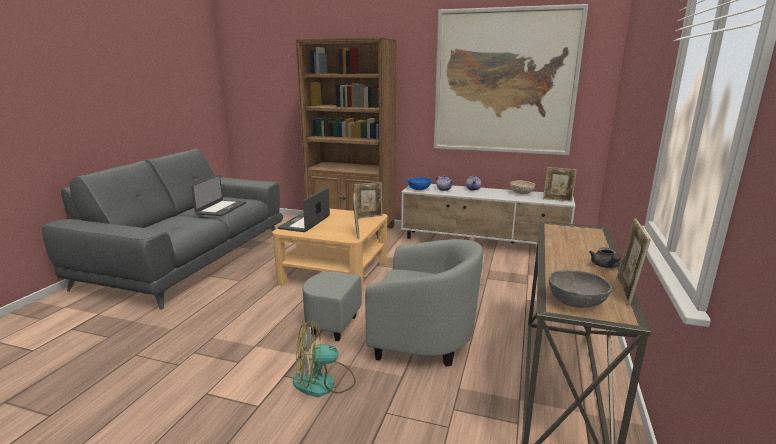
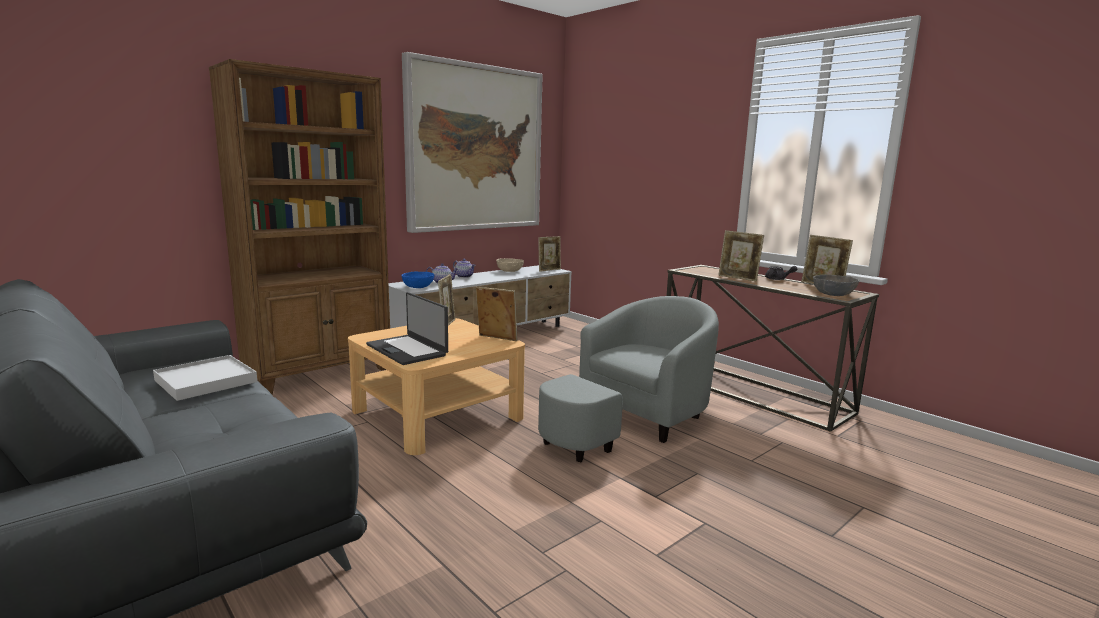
camera: 60 degrees left, 5 degrees down
(221, 208) = (205, 381): laptop -> white tray
(324, 383) = (686, 477): fan -> none
(565, 249) = (738, 278): none -> picture frame

